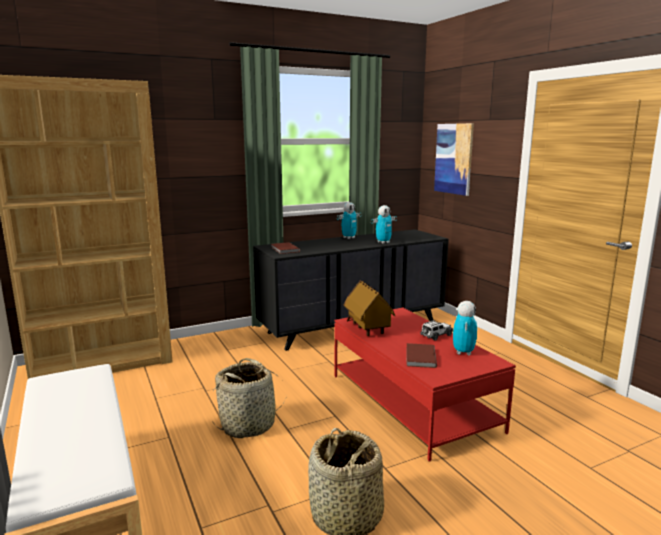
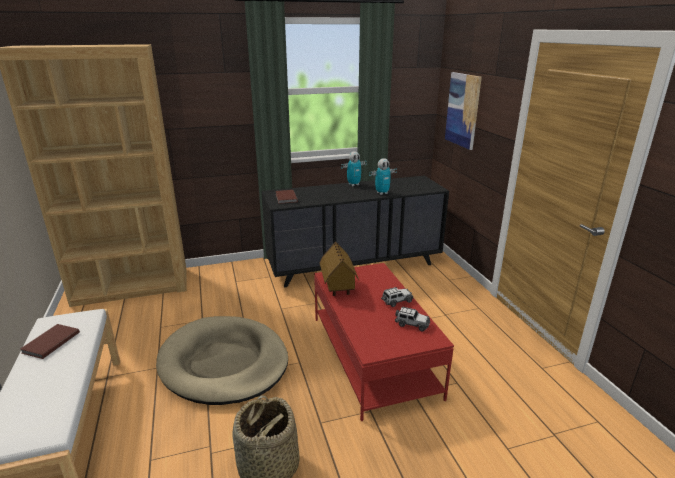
camera: 10 degrees right, 10 degrees up
(248, 424) = (224, 363): basket -> beige dog bed
(419, 357) = (368, 326): brown book -> brown book (50, 343)
(463, 352) = (412, 324): toy robot -> toy car

